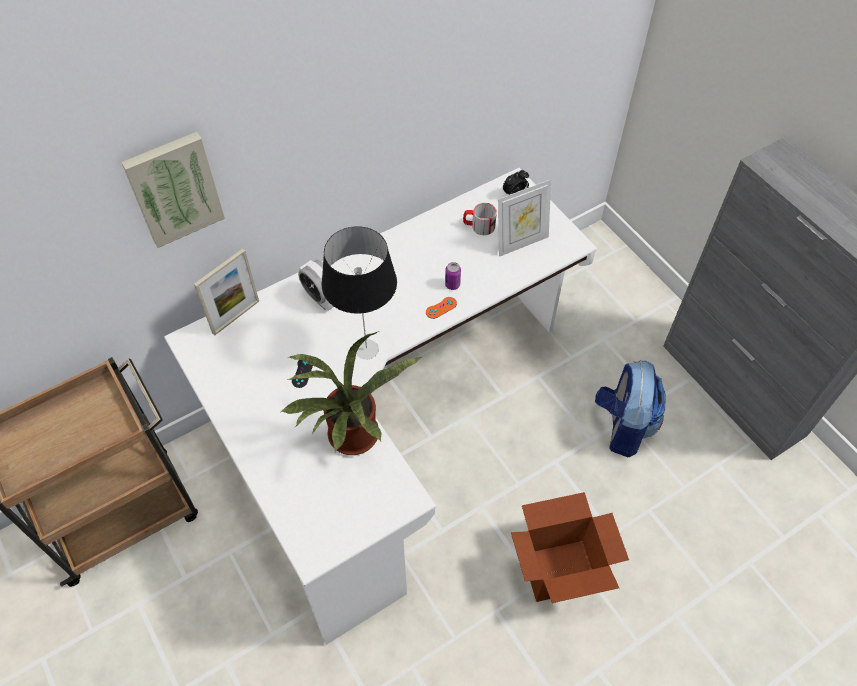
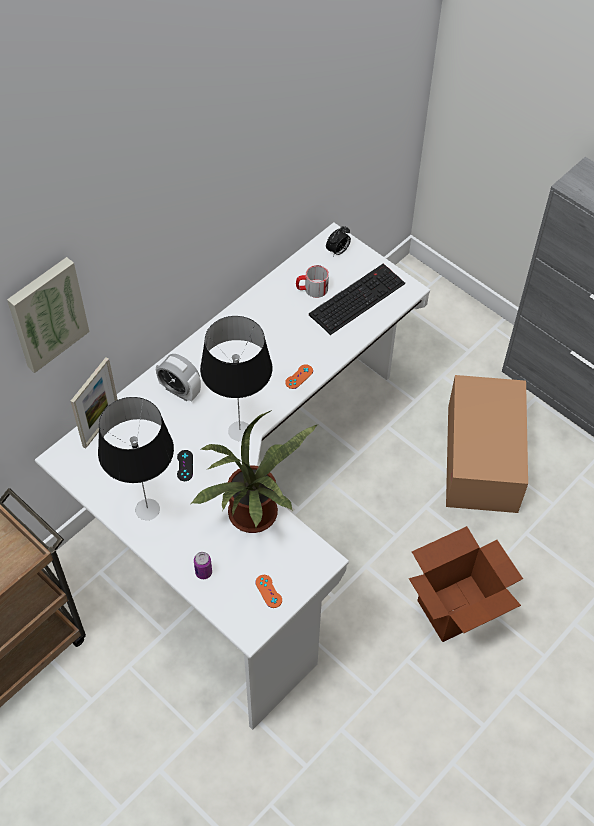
camera: 15 degrees left, 0 degrees up
(253, 408) = (148, 509): none -> table lamp
(344, 519) = (268, 591): none -> orange game controller
(452, 285) = (303, 352): can -> can (203, 572)
(521, 242) = (357, 298): picture frame -> keyboard
(622, 426) = (481, 458): backpack -> cardboard box

